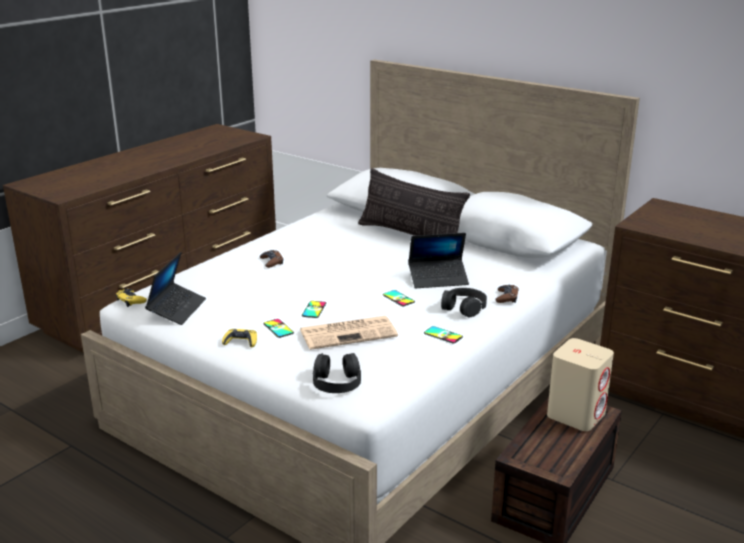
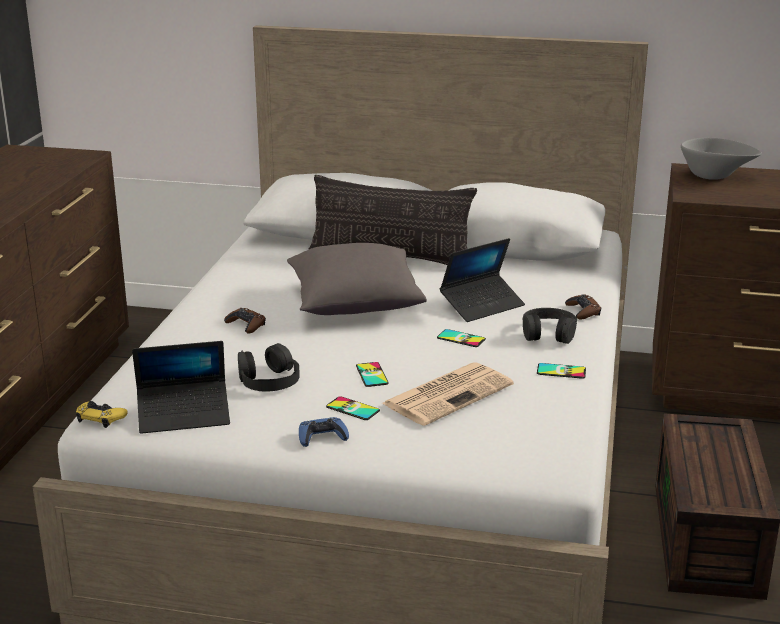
camera: 25 degrees left, 0 degrees up
(177, 309) = (184, 415): laptop -> laptop turned 90 degrees clockwise
(241, 341) = (322, 437): yellow game controller -> blue game controller
(337, 381) = (500, 457): black headphones -> black headphones (268, 380)
(354, 261) = (354, 304): none -> grey pillow
(576, 414) = (712, 436): beige speaker -> none
(676, 213) = (716, 177): none -> grey bowl

